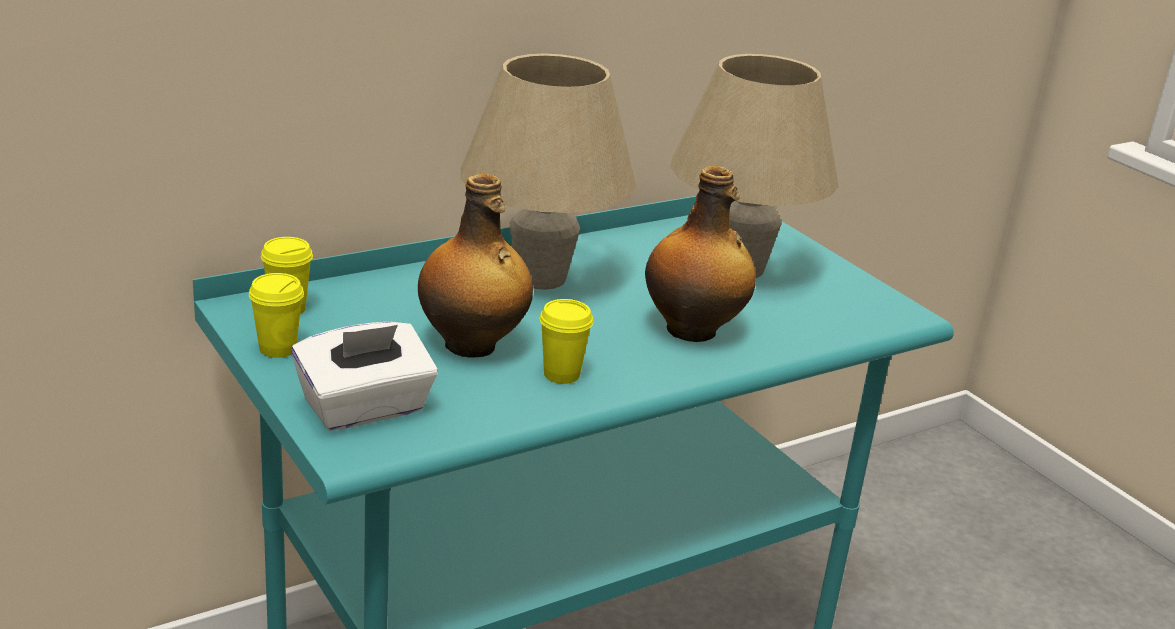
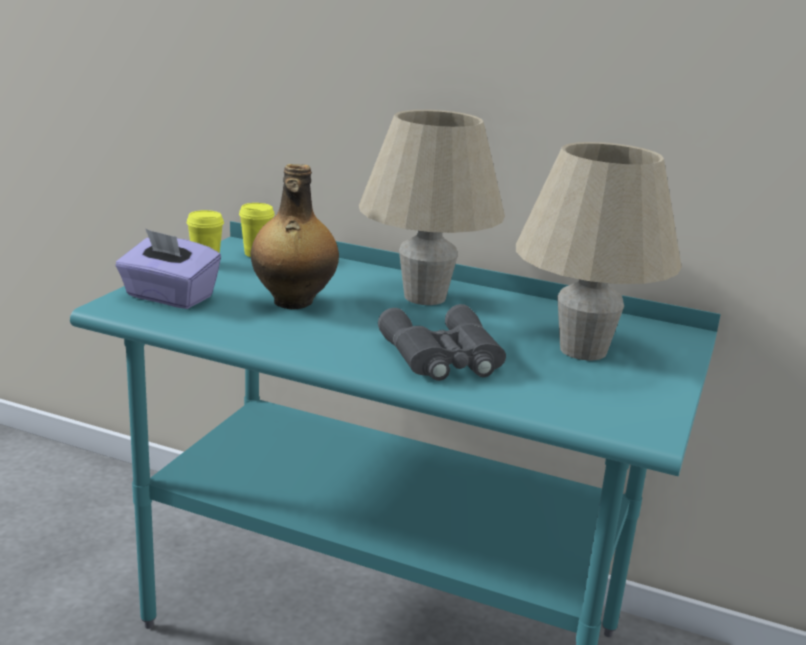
camera: 55 degrees right, 5 degrees down
(365, 409) = (169, 297): white tissue box -> purple tissue box
(561, 374) = (298, 333): yellow cup -> none
(693, 331) = (442, 357): bottle -> grey binoculars

